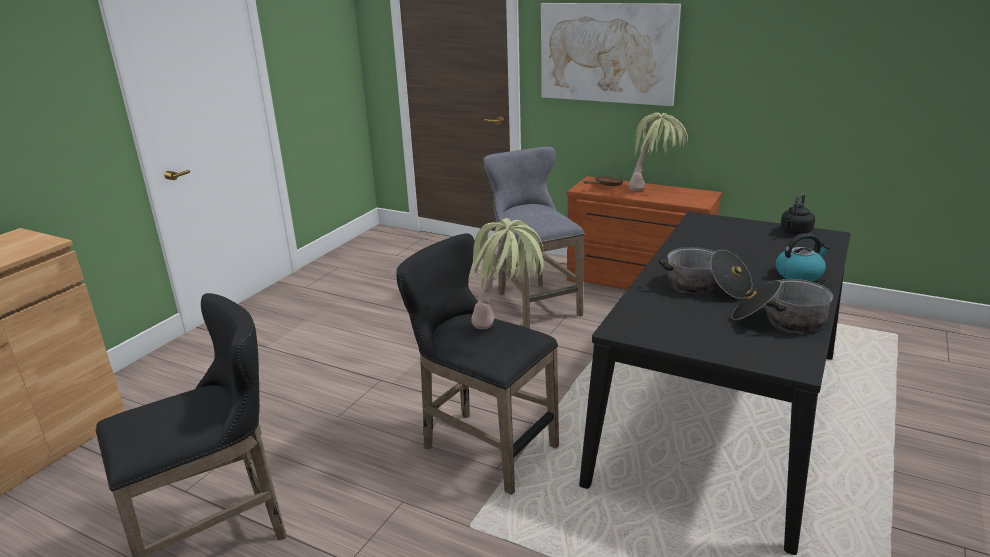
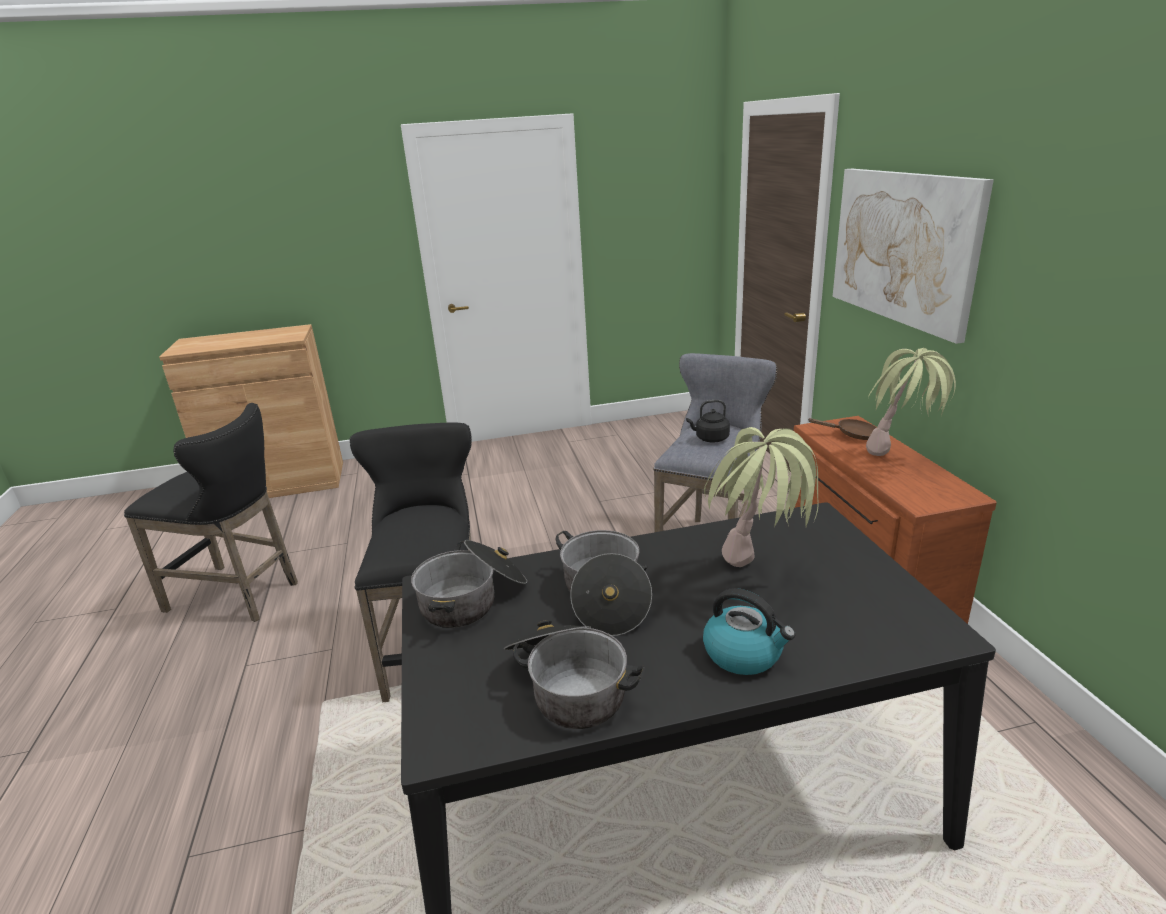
camera: 50 degrees right, 0 degrees up
(508, 330) = (428, 537): potted plant -> potted plant (758, 581)
(656, 321) = (473, 599): none -> cooking pot
(795, 232) = (900, 599): black kettle -> black kettle (710, 439)

